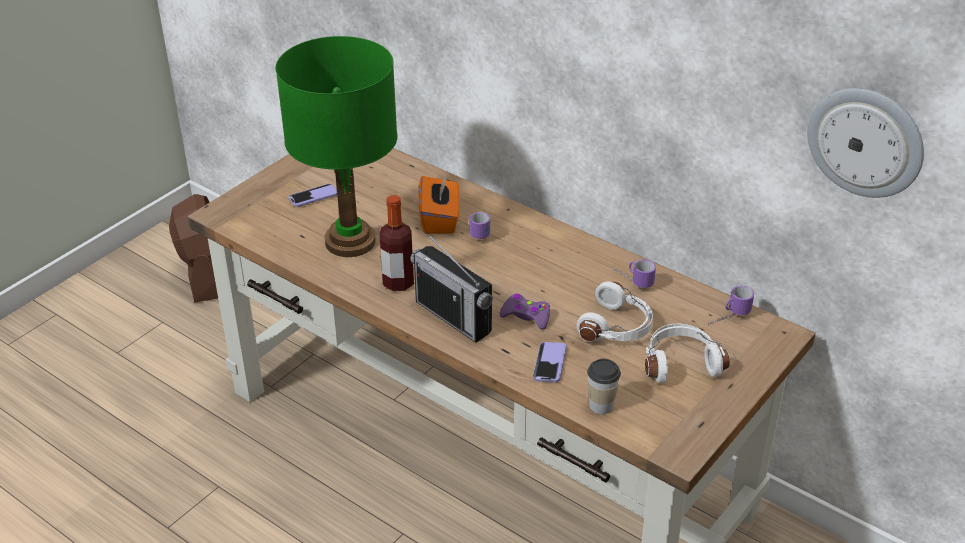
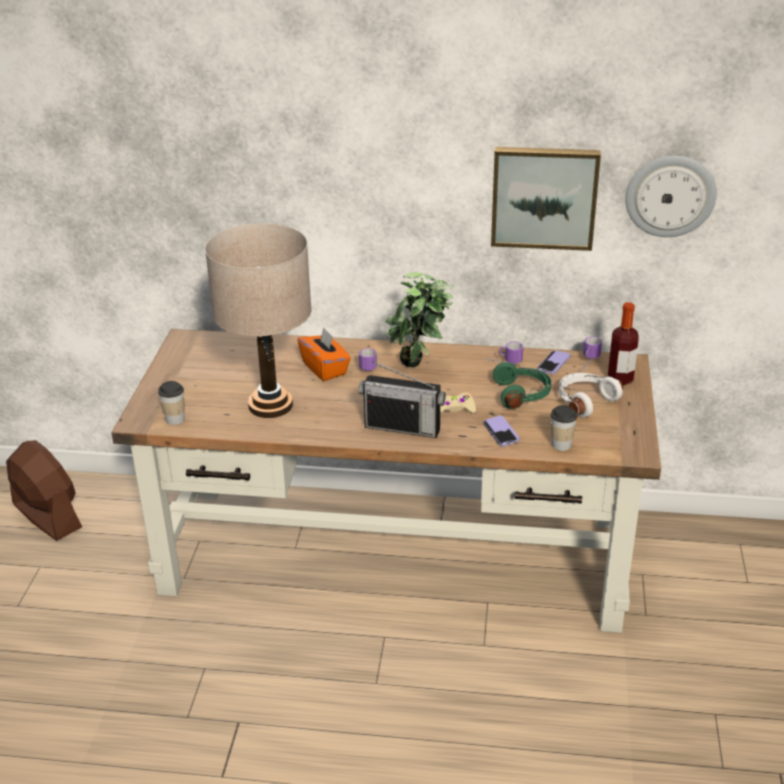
camera: 30 degrees left, 5 degrees down
(252, 224) = (175, 419): none -> cup
(313, 197) = (207, 384): phone -> phone (553, 363)
(349, 241) = (270, 405): green table lamp -> beige table lamp
(398, 282) = (338, 420): bottle -> bottle (620, 379)
(526, 316) = (454, 409): purple game controller -> beige game controller
(535, 256) = (420, 369): none -> potted plant
(617, 327) = (522, 394): white headphones -> green headphones
(714, 96) = (544, 196): none -> picture

